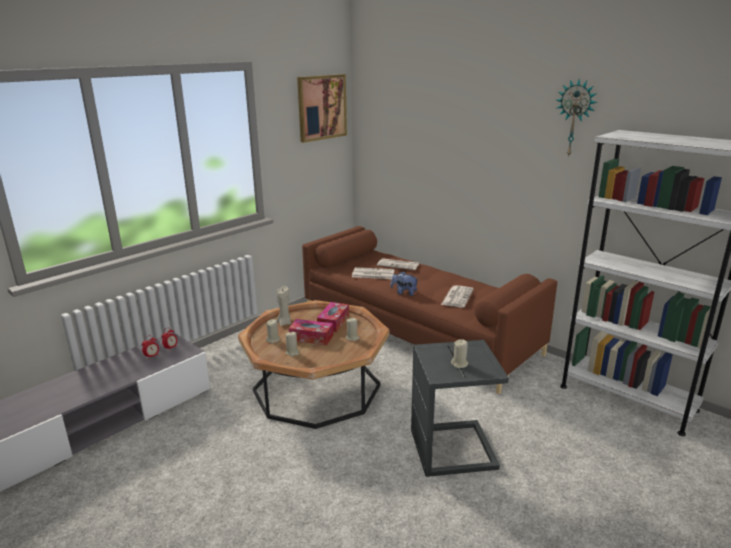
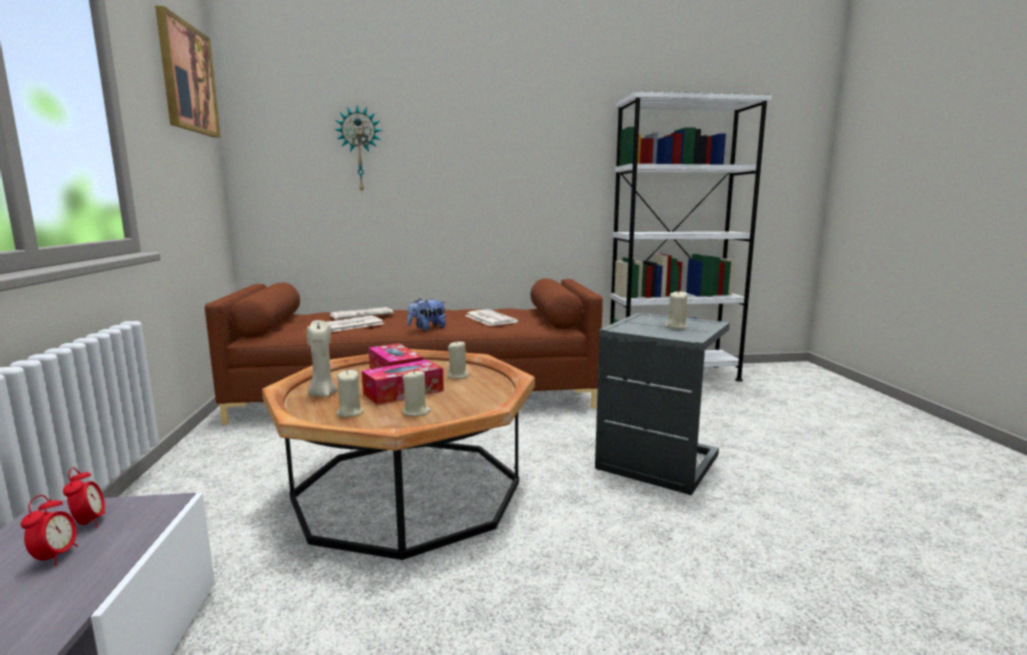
camera: 50 degrees left, 10 degrees down
(575, 118) = (568, 94): wall clock -> wall clock (360, 150)

